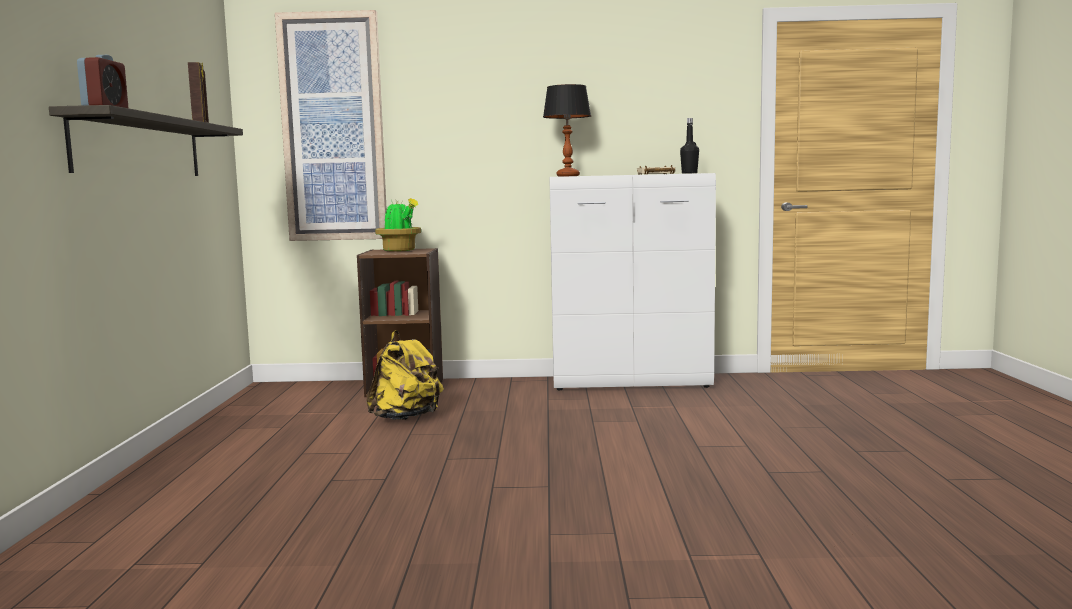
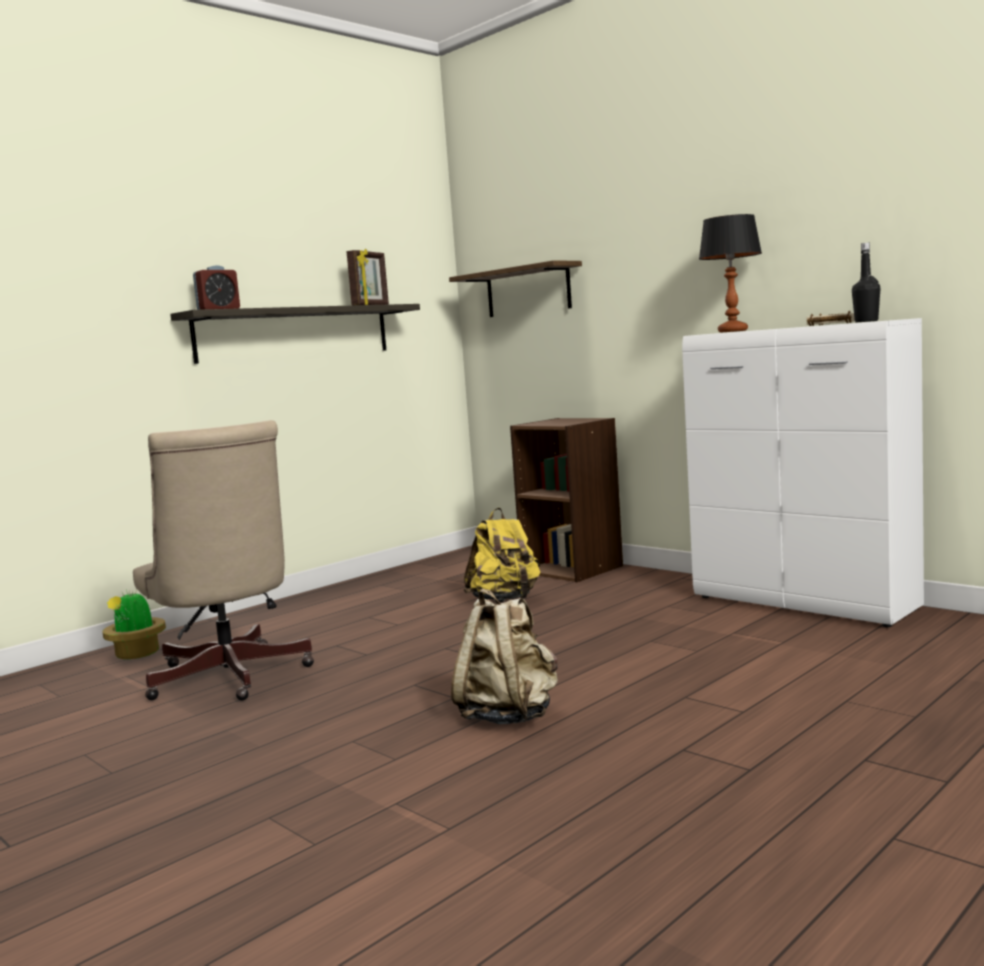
camera: 45 degrees right, 0 degrees up
(290, 531) = (229, 679): none -> beige office chair
(333, 128) = (528, 291): picture -> shelf
(400, 250) = (566, 421): potted plant -> potted plant (136, 654)
(620, 485) = (508, 715): none -> beige backpack

